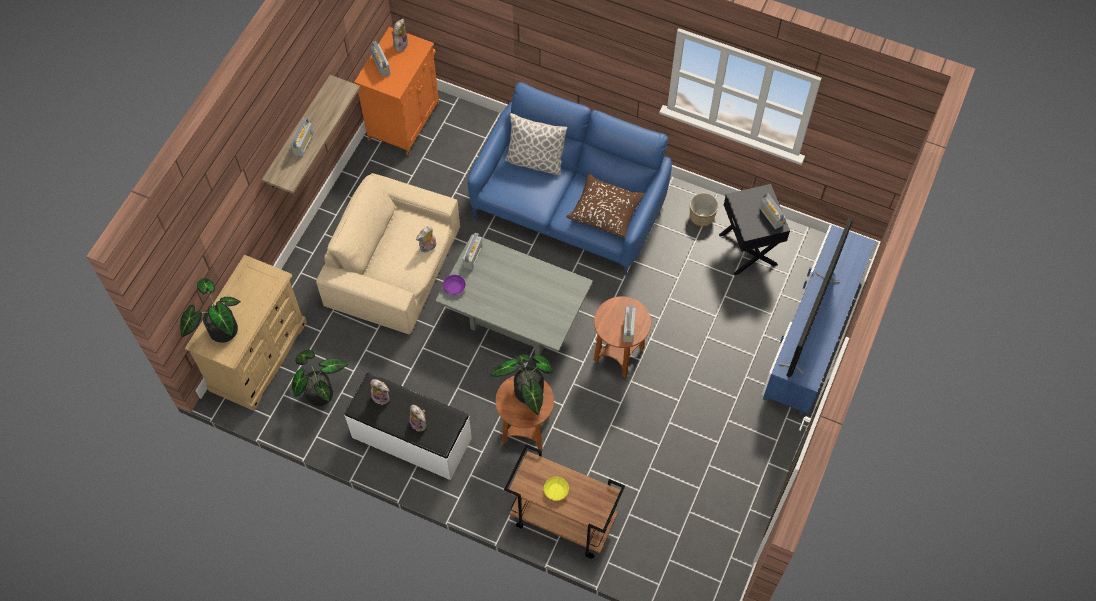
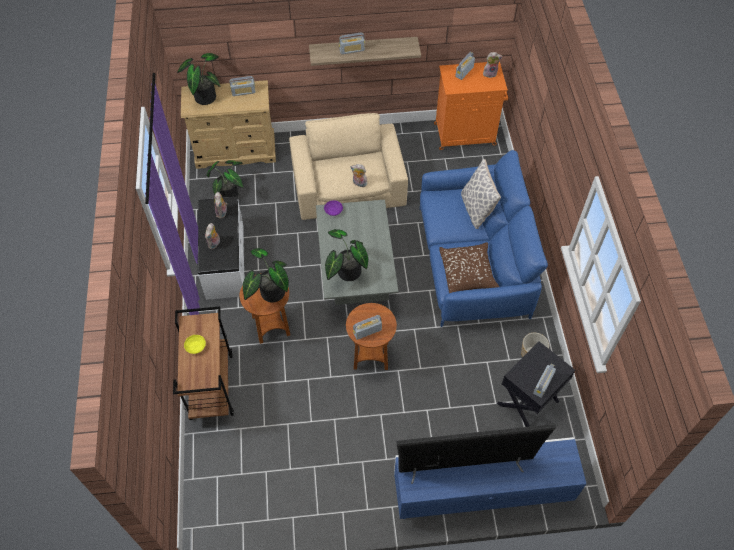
camera: 60 degrees right, 5 degrees down
(473, 256) = (366, 208): radio -> radio (243, 92)
(541, 314) = (346, 272): none -> potted plant

